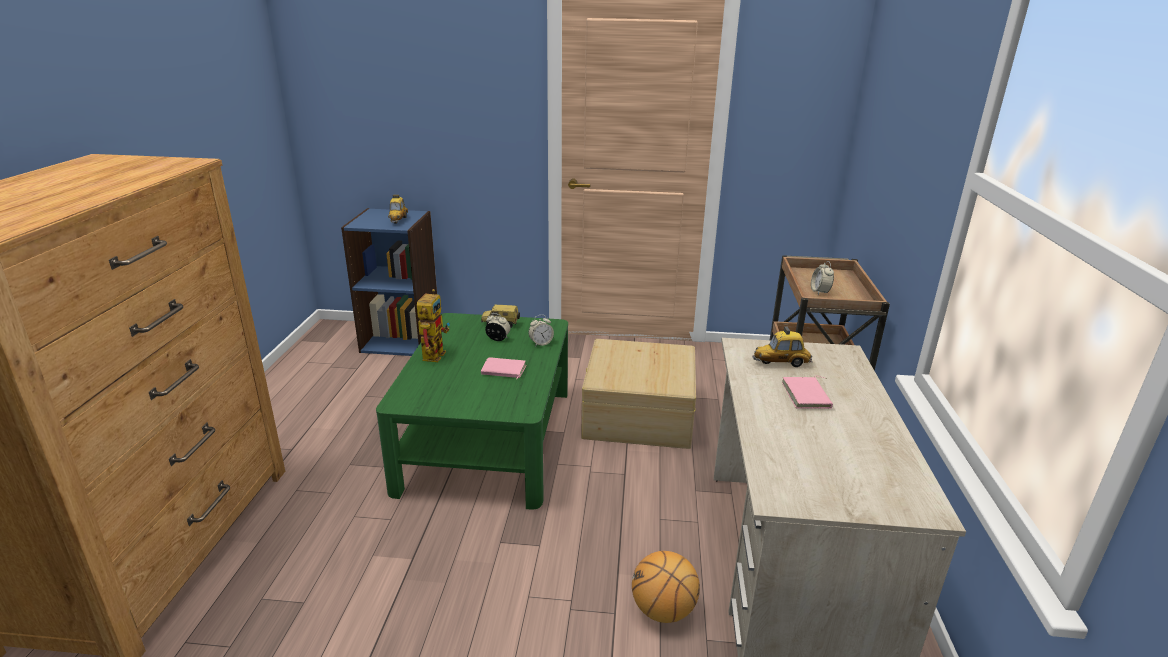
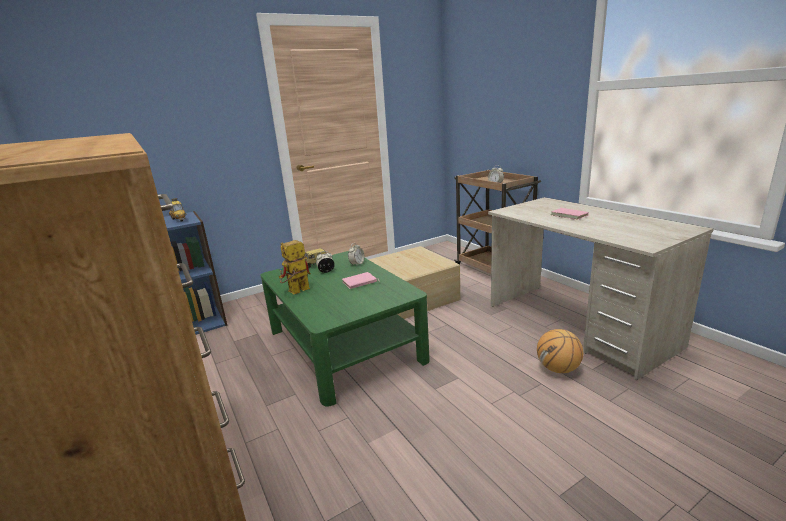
camera: 35 degrees left, 5 degrees down
(433, 353) = (296, 292): toy robot -> toy robot turned 105 degrees counterclockwise
(781, 363) = (533, 210): toy car -> none

